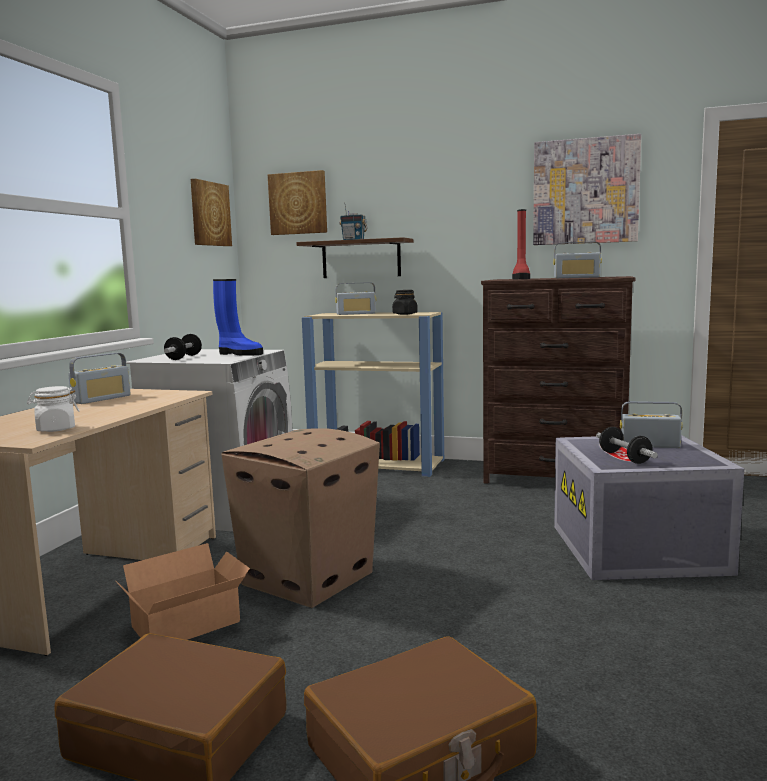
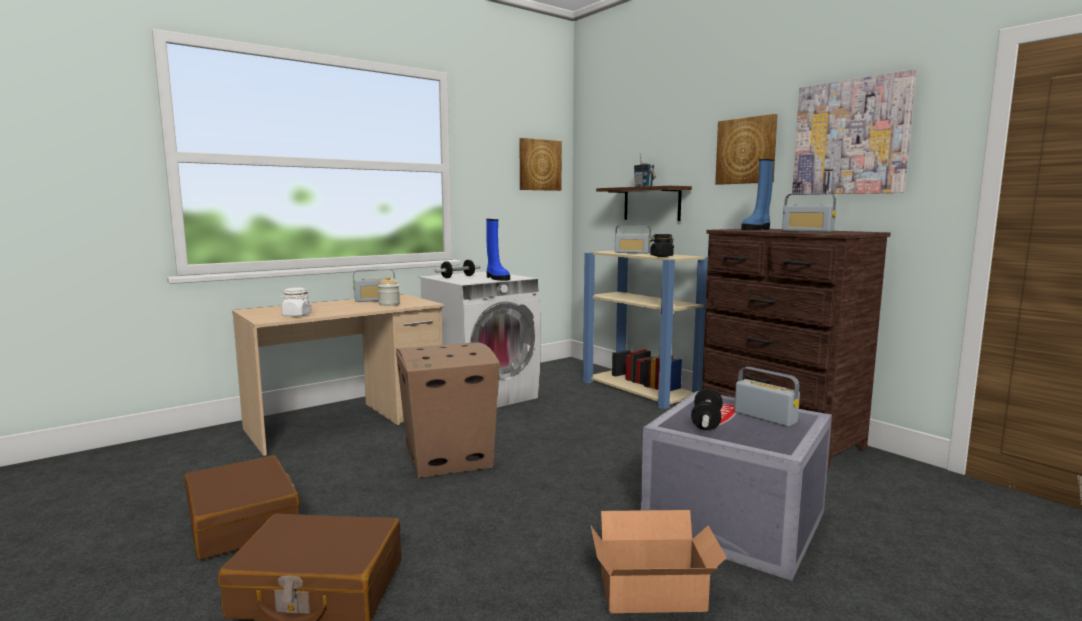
camera: 35 degrees right, 0 degrees up
(142, 400) = (389, 304): none -> jar
(190, 625) = (344, 464): cardboard box -> cardboard box (655, 594)
(298, 203) = (611, 154): picture -> picture (746, 151)
(521, 279) = (756, 229): red boot -> blue boot

